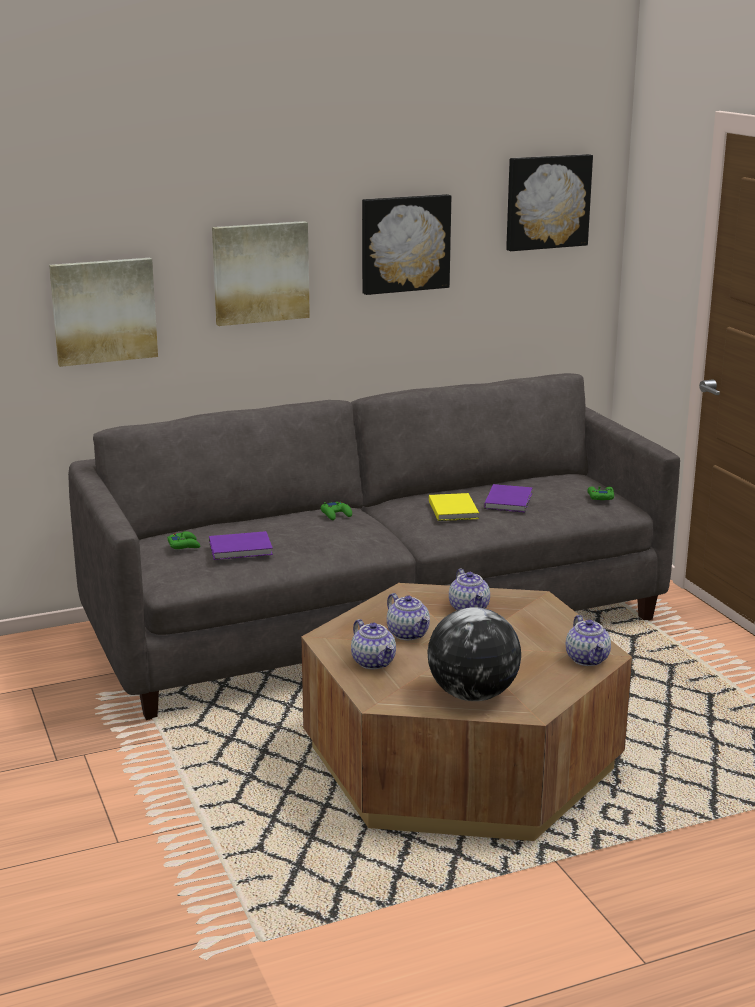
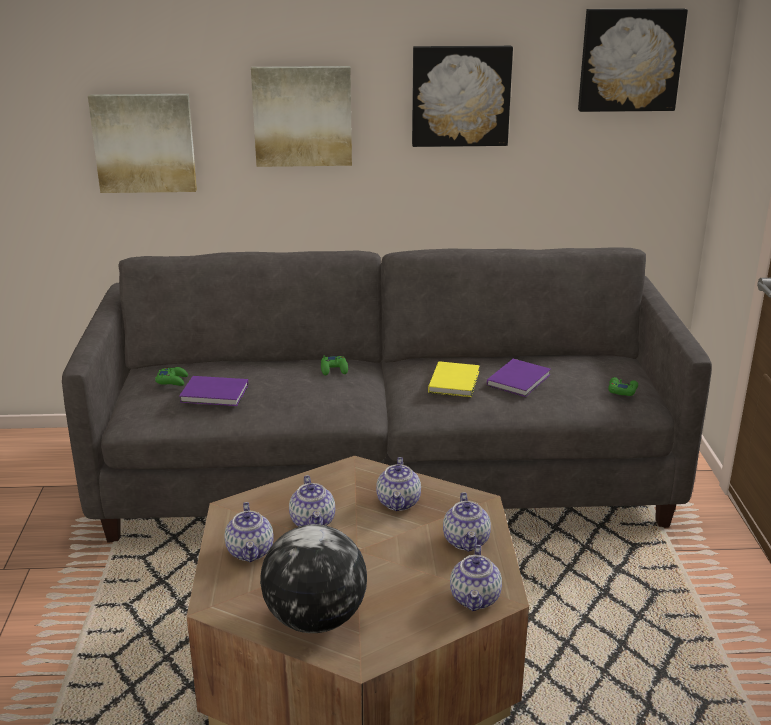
camera: 20 degrees right, 5 degrees up
(549, 625) = (467, 541): none -> teapot

